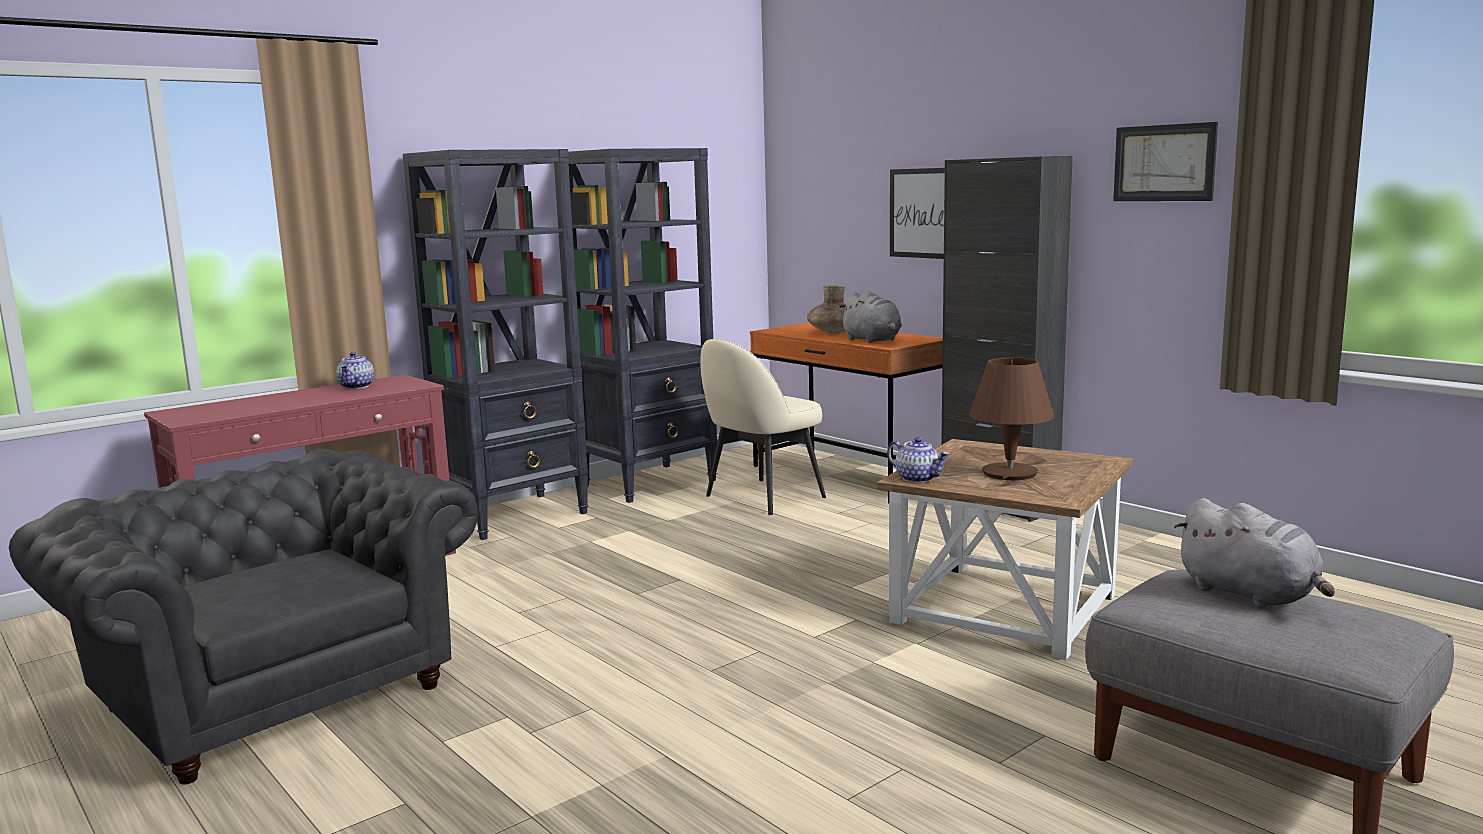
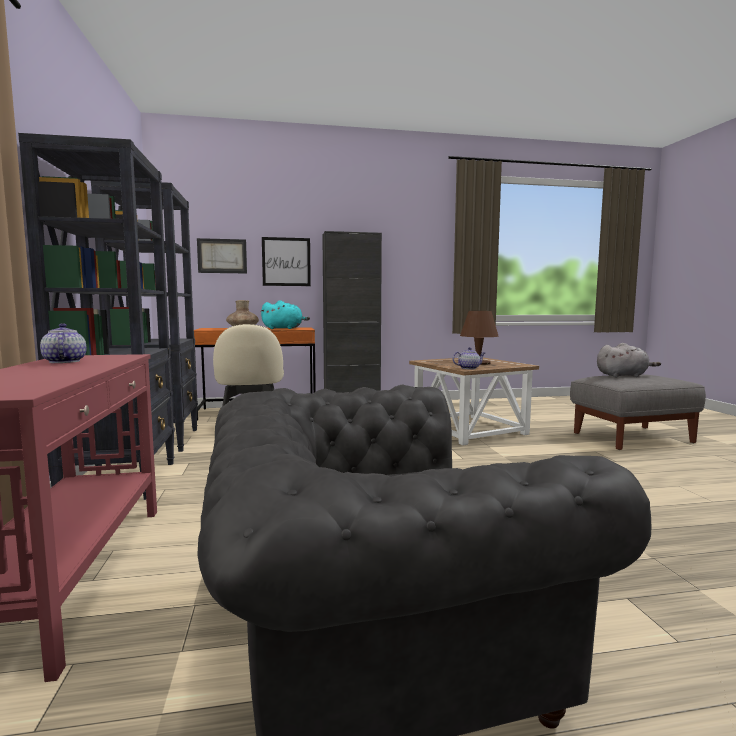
camera: 60 degrees left, 5 degrees down
(357, 386) = (64, 361): teapot -> teapot turned 150 degrees counterclockwise
(873, 340) = (284, 328): grey plush toy -> turquoise plush toy
(1164, 163) = (417, 242): picture -> picture (222, 256)

